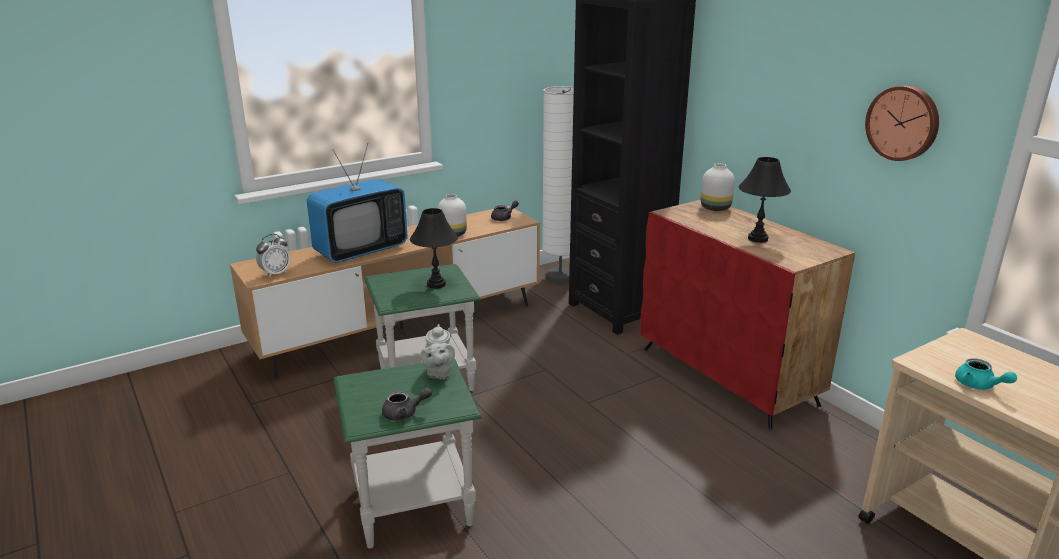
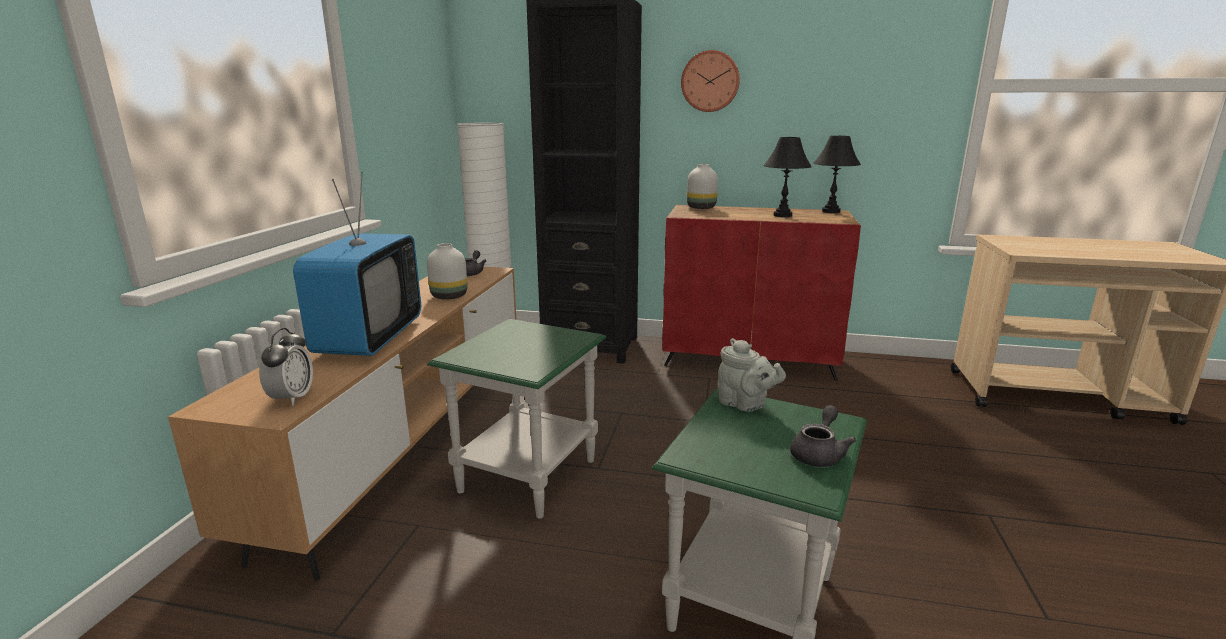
camera: 45 degrees left, 5 degrees down
(436, 284) = (536, 339): black table lamp -> black table lamp (830, 211)
(903, 123) = (880, 90): wall clock -> wall clock (710, 81)
(979, 386) = (1071, 253): turquoise teapot -> none

